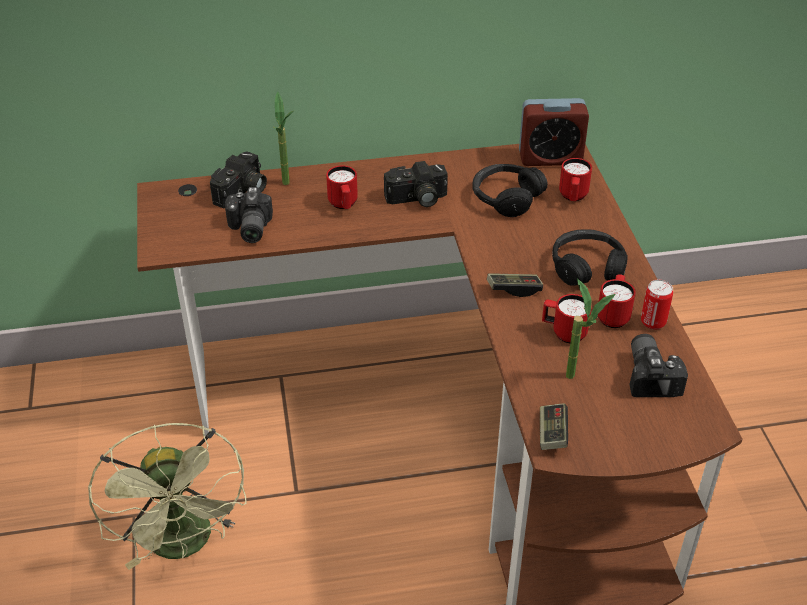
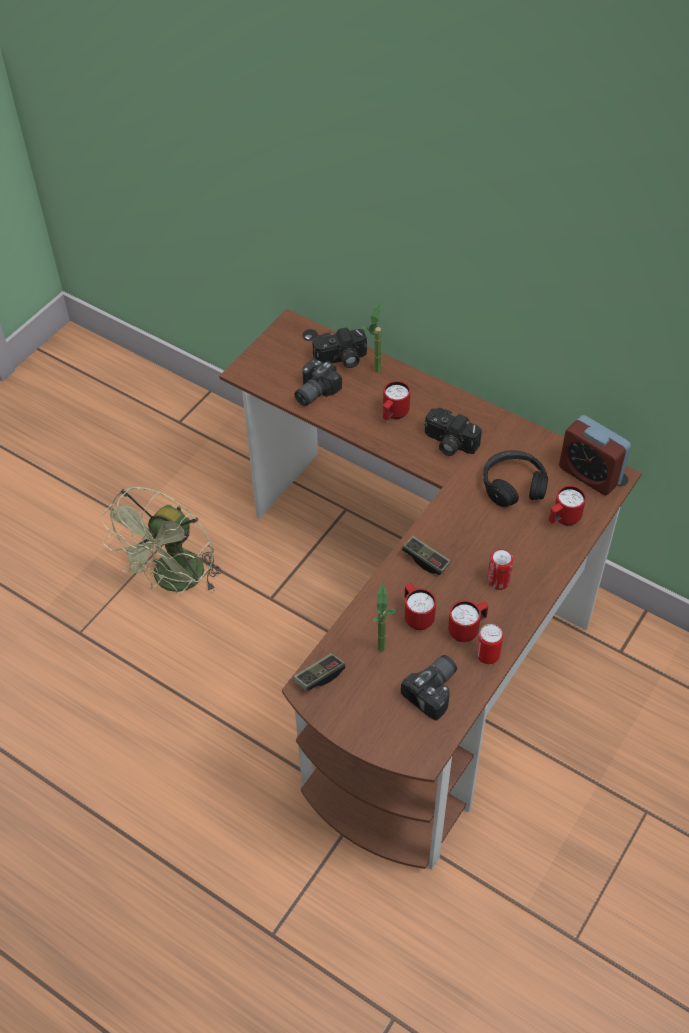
camera: 45 degrees right, 10 degrees up
(587, 267) = (498, 581): black headphones -> can

